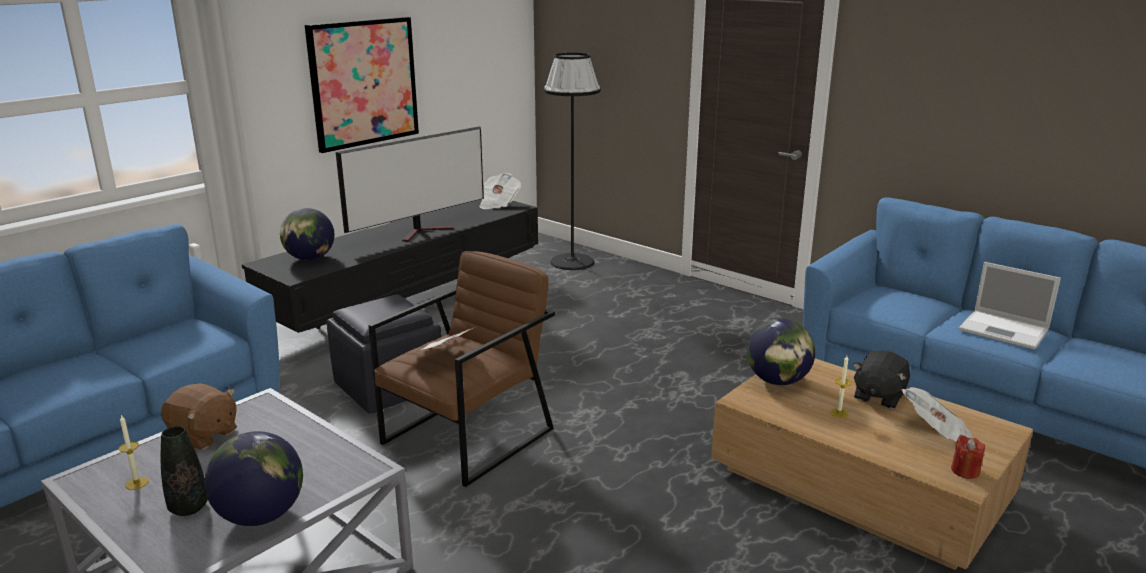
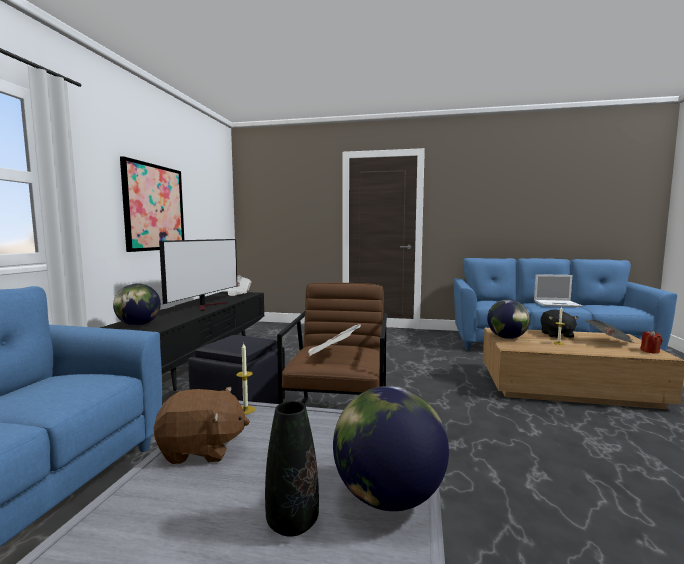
camera: 30 degrees left, 15 degrees down
(137, 483) = (179, 522): candle -> candle (245, 410)
(572, 262) = (277, 329): black floor lamp -> none

